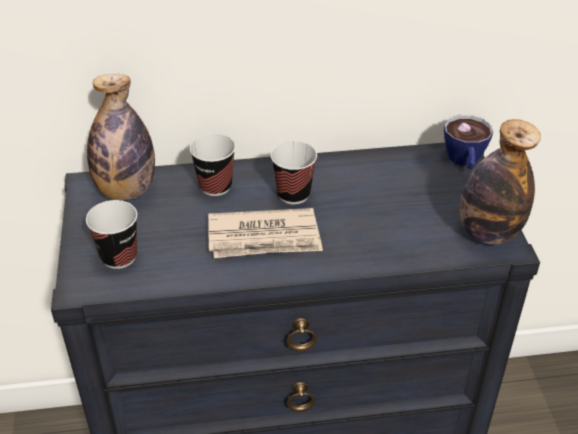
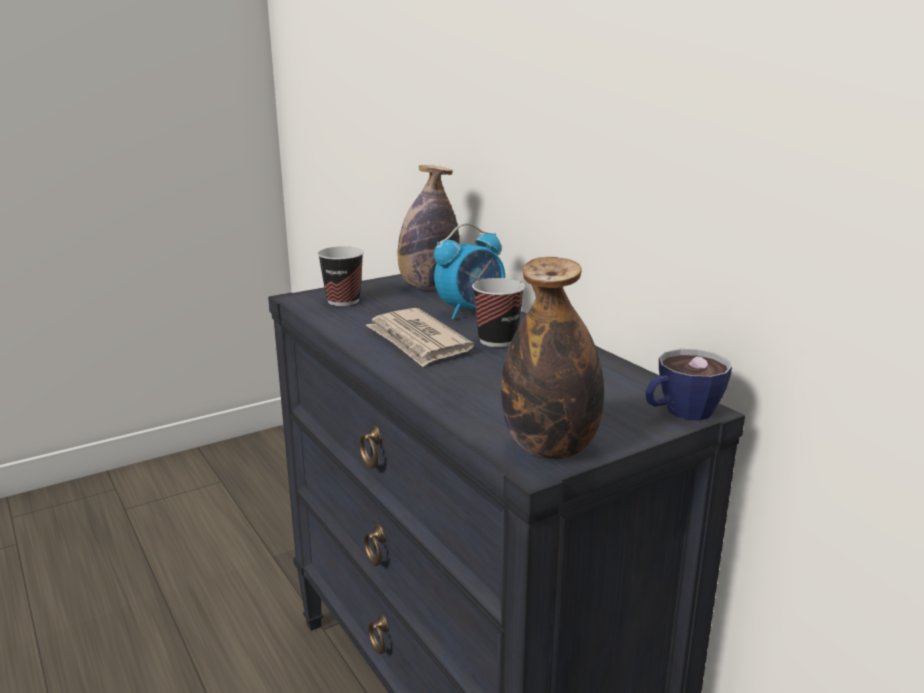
camera: 65 degrees right, 20 degrees down
(215, 186) = (471, 311): cup -> alarm clock

